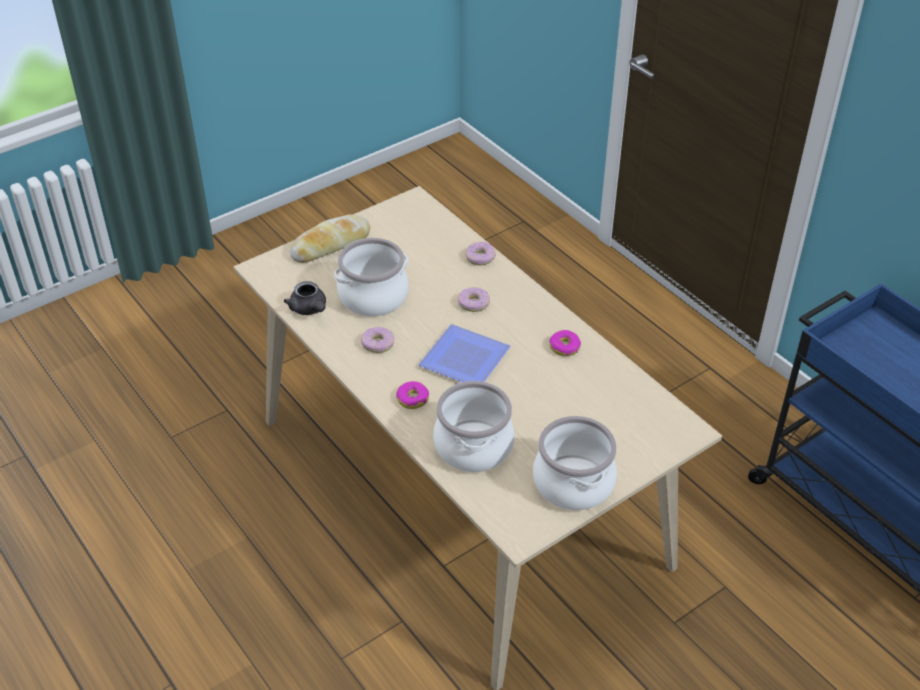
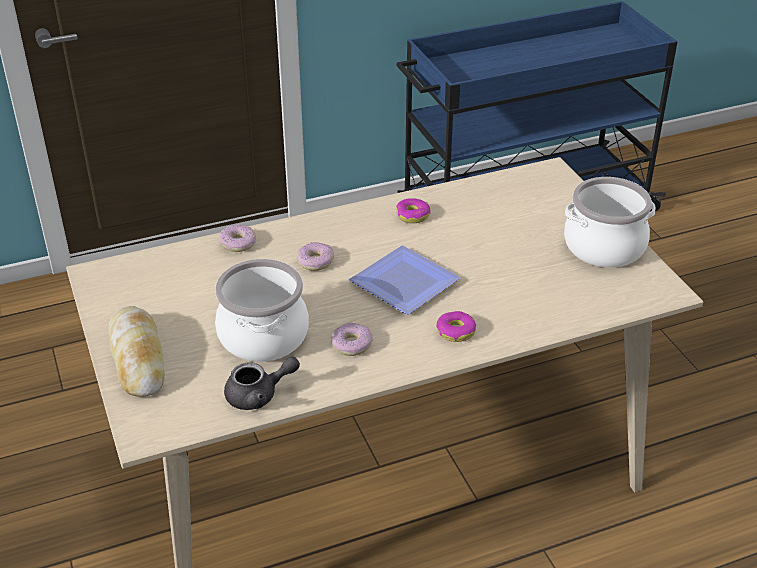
camera: 75 degrees left, 5 degrees down
(472, 446) = (540, 300): cooking pot -> none

